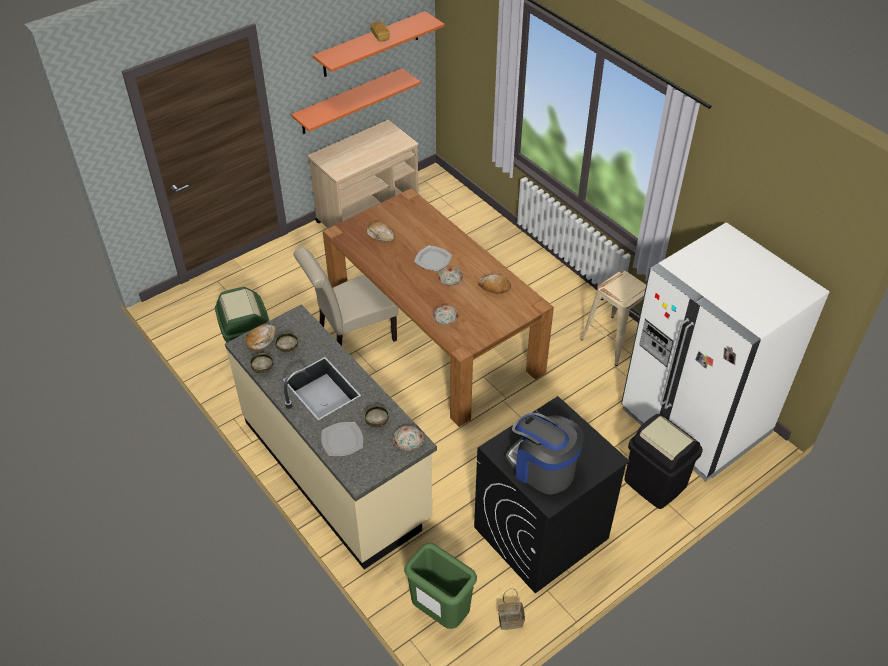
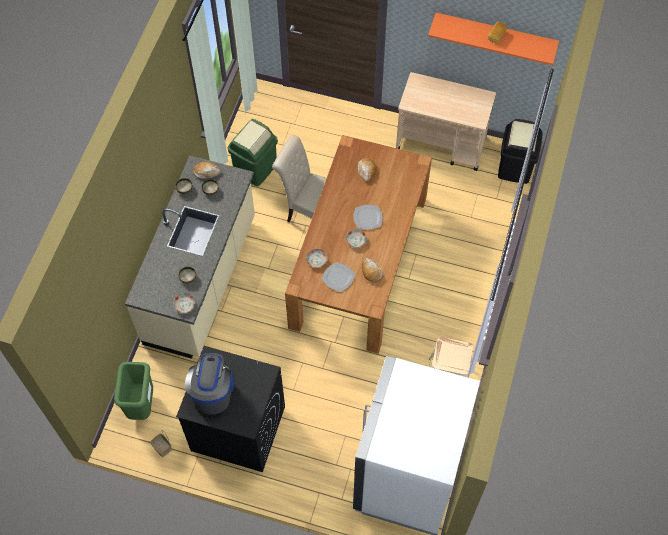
camera: 55 degrees right, 15 degrees up
(342, 441) = (160, 269): plate -> plate (338, 277)
(349, 102) = (462, 60): orange shelf -> none
(654, 483) = (329, 478): black trash can -> black trash can (514, 167)

